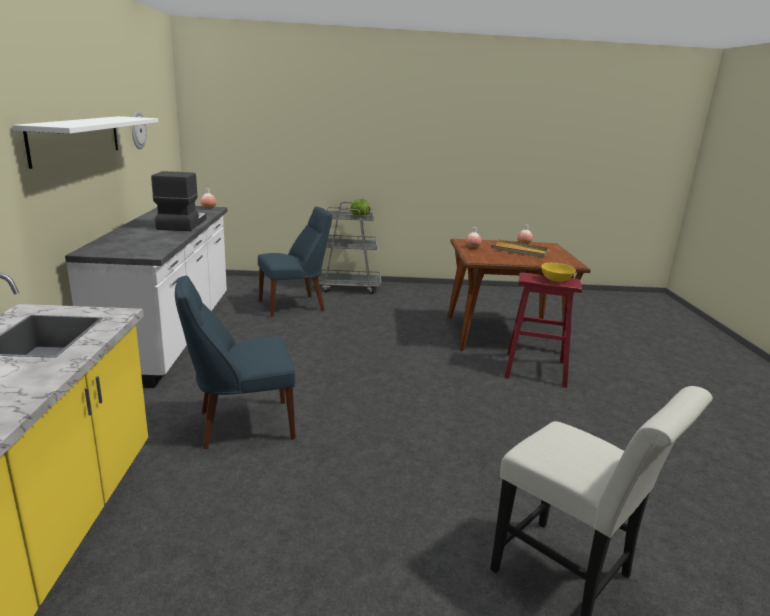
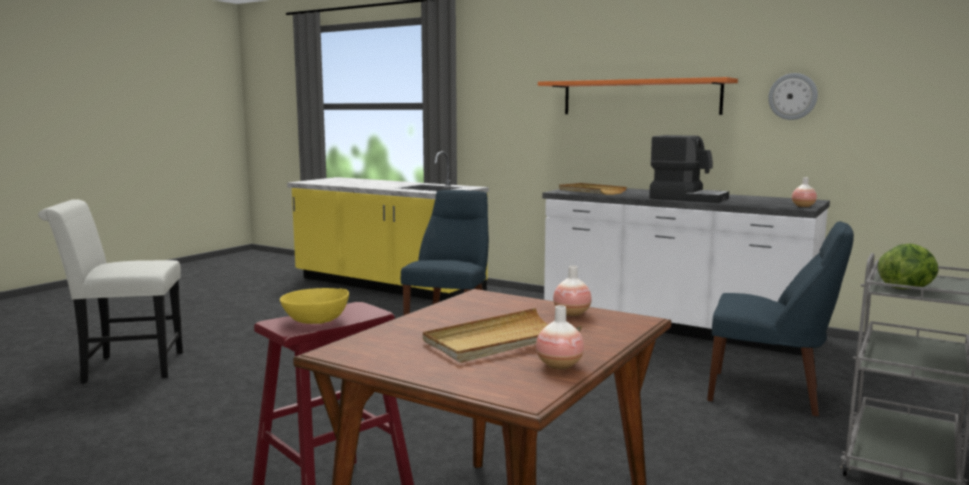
camera: 125 degrees right, 10 degrees down
(77, 139) = (640, 97): white shelf -> orange shelf
(142, 246) = (591, 191): none -> beige tray
(295, 305) = (770, 394): blue chair -> blue chair turned 75 degrees counterclockwise

